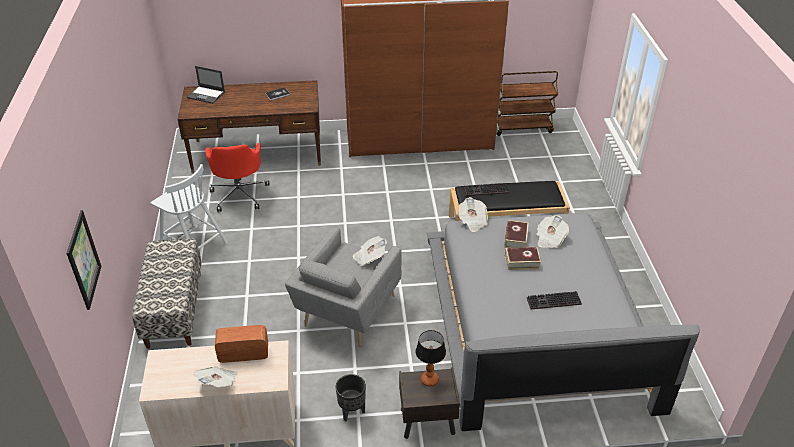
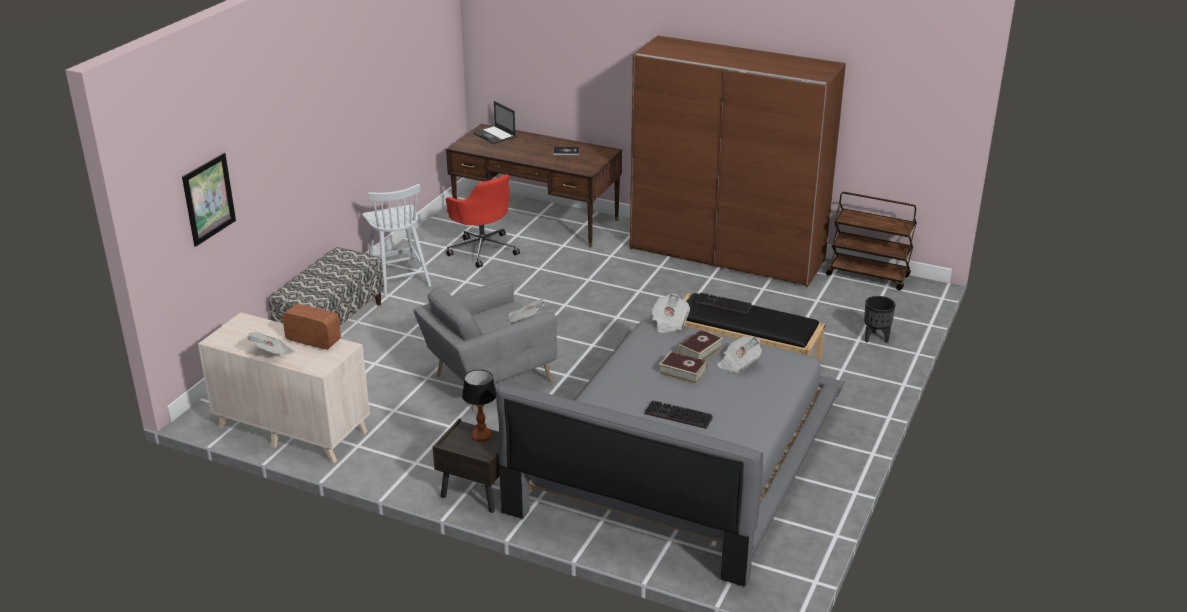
camera: 30 degrees right, 10 degrees down
(239, 194) = (482, 249): red office chair -> red office chair turned 60 degrees counterclockwise
(351, 412) = (412, 458): black planter -> black planter (875, 338)

